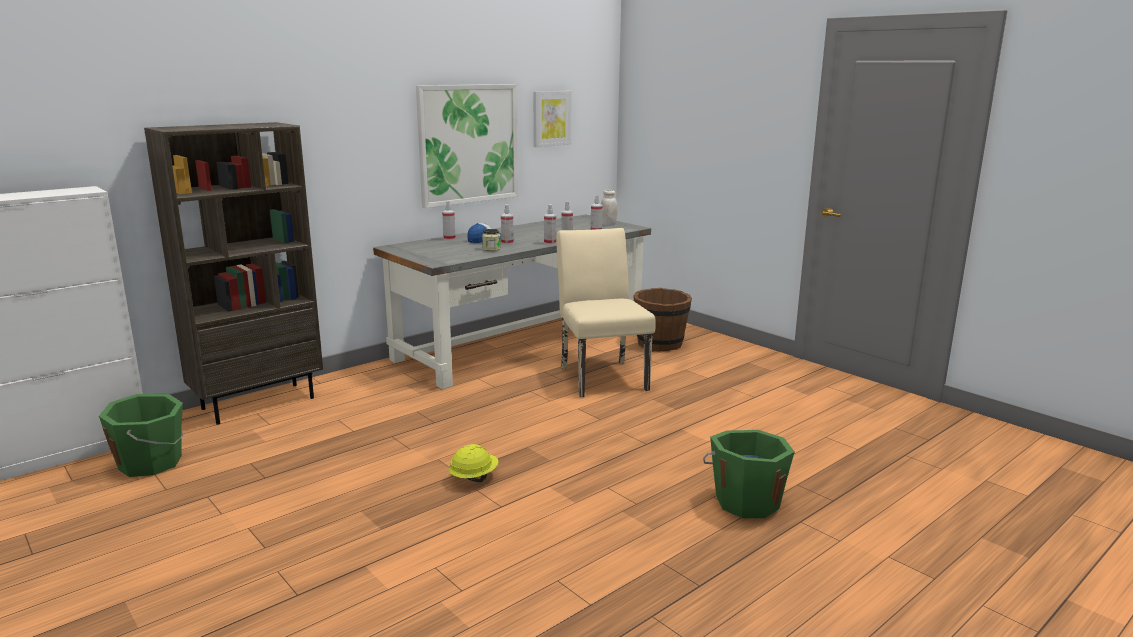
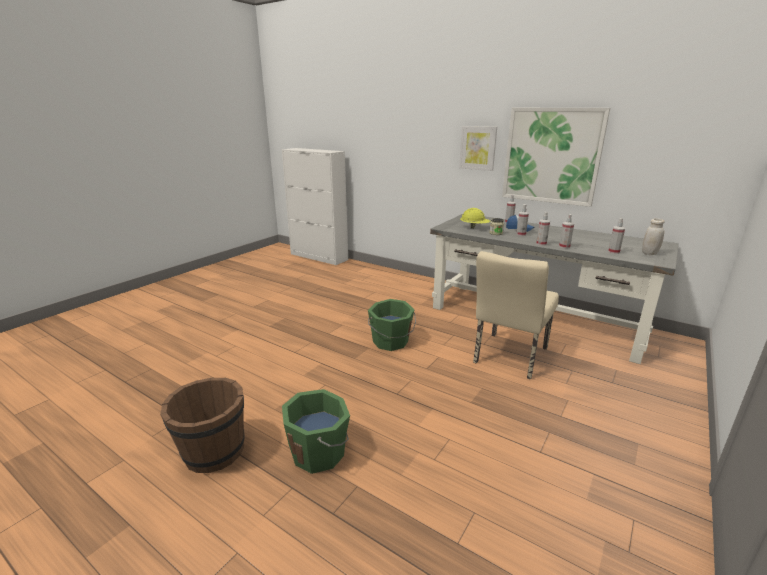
camera: 75 degrees right, 5 degrees up
(152, 462) = (317, 270): green bucket -> green bucket (391, 342)
(259, 402) = (382, 272): brown bookcase -> none
(473, 478) = (324, 338): yellow hard hat -> yellow hard hat (474, 227)
(551, 118) = (653, 142): picture -> picture (478, 148)
(601, 375) = (508, 358): beige chair -> beige chair turned 150 degrees clockwise
(660, 344) = (617, 379): brown bucket -> brown bucket (213, 452)

